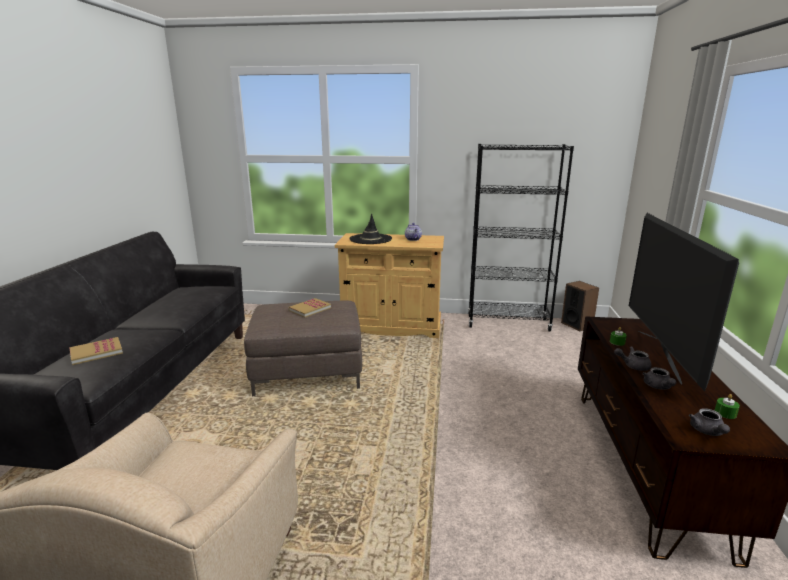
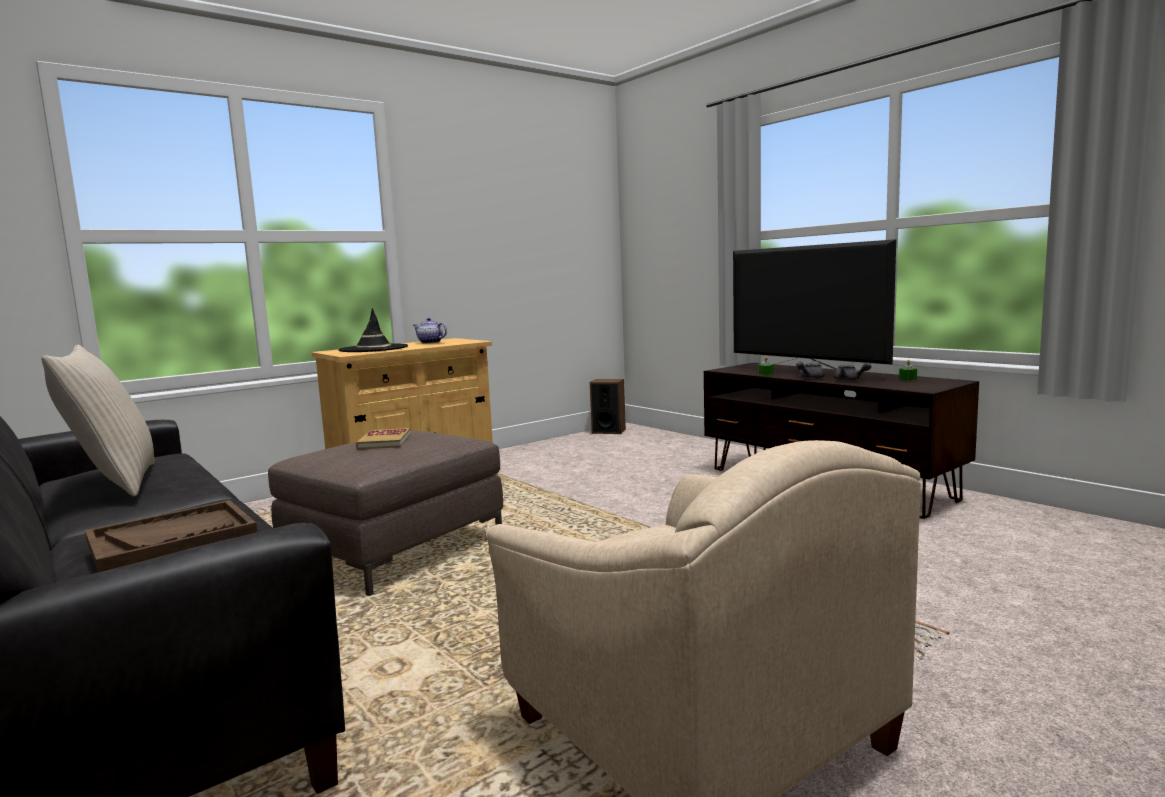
camera: 45 degrees left, 10 degrees down
(96, 352) = (173, 539): book -> brown tray
(168, 302) = (115, 483): none -> beige pillow
(508, 323) = (544, 447): black bookcase -> none
(707, 432) = (923, 385): grey teapot -> none

